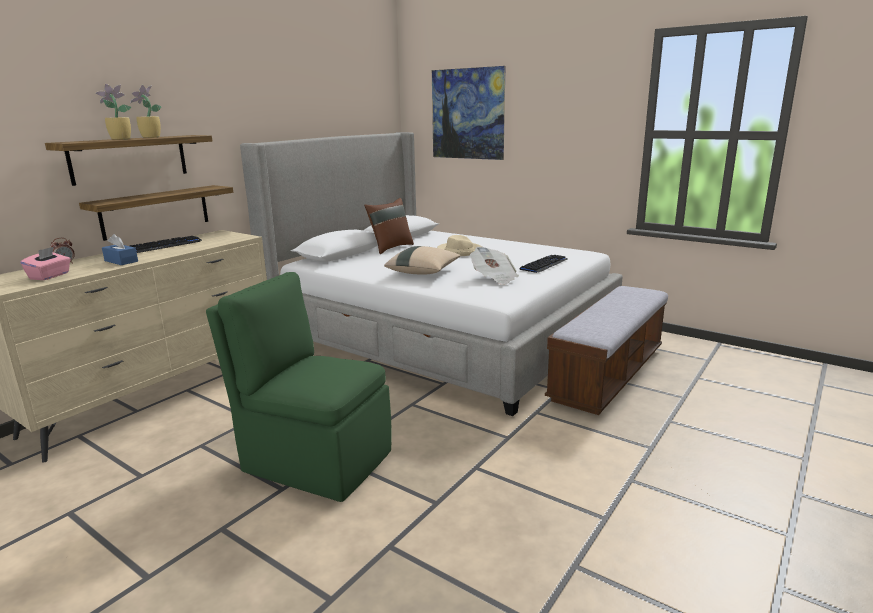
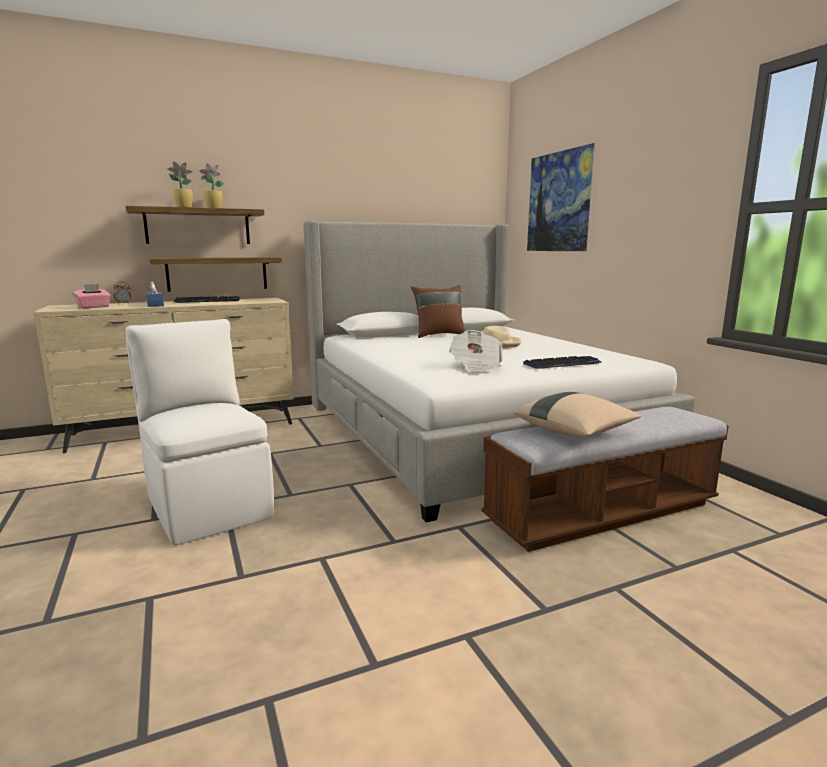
camera: 30 degrees right, 5 degrees down
(315, 460) = (208, 505): green chair -> white chair
(423, 272) = (422, 354): beige pillow -> beige pillow (575, 432)

